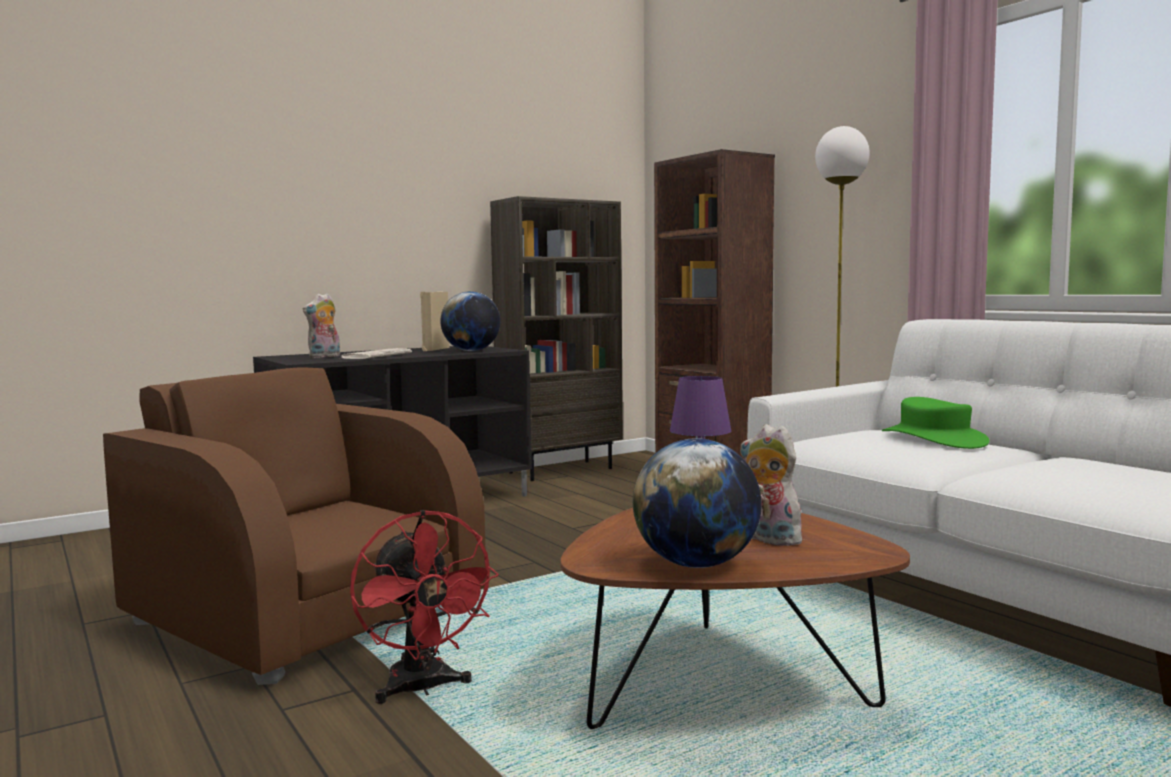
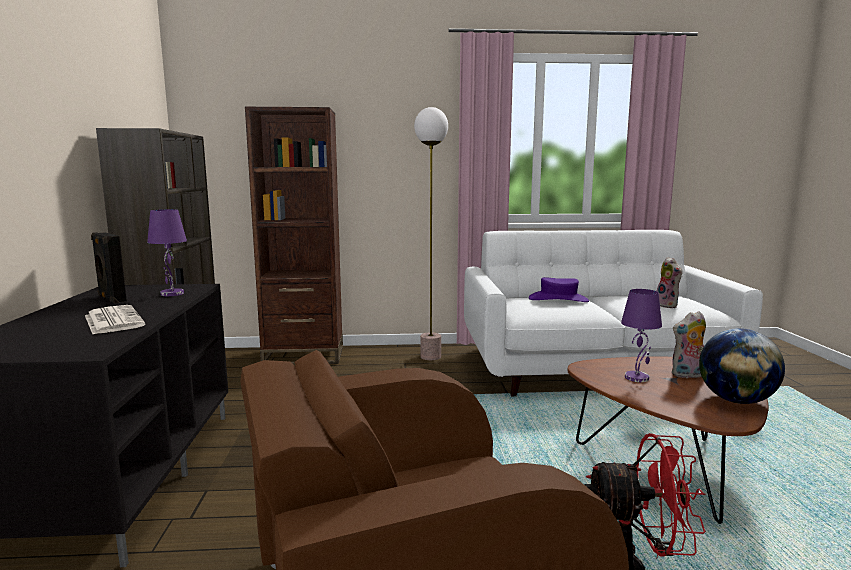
camera: 60 degrees left, 5 degrees up
(324, 357) = (50, 337): plush toy -> plush toy (668, 305)
(435, 349) = (111, 299): beige speaker -> black speaker
(471, 351) = (172, 294): globe -> purple table lamp
(934, 439) = (558, 299): green hat -> purple hat

